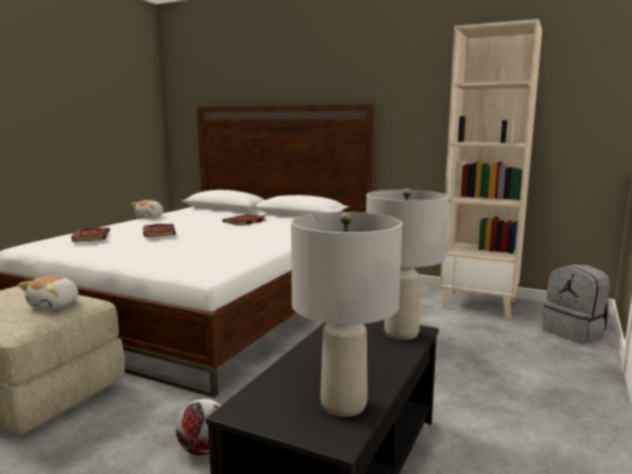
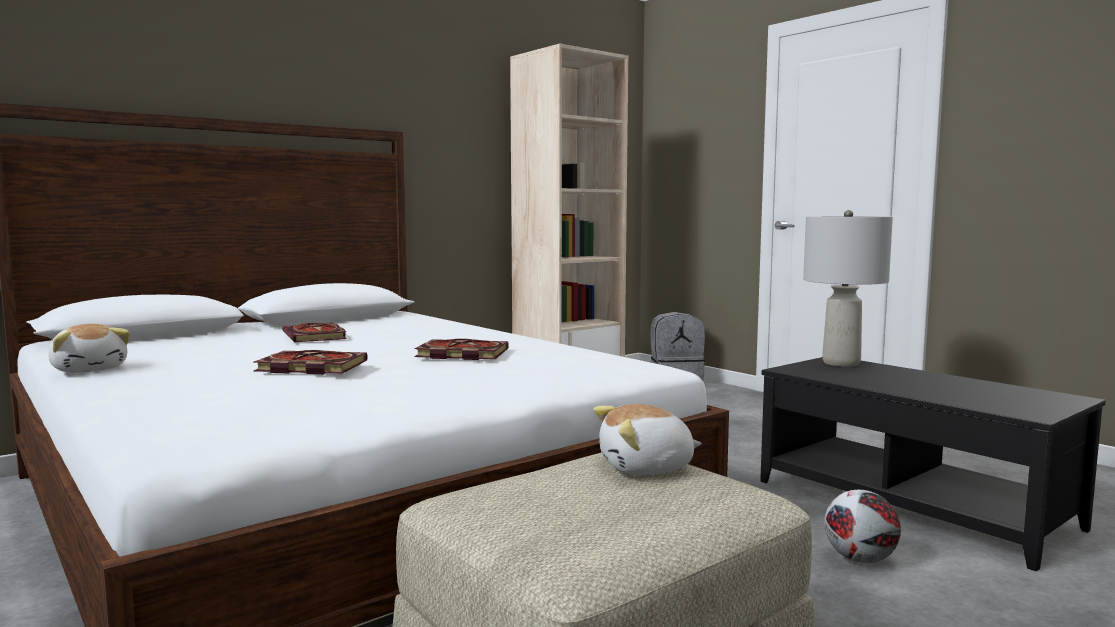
camera: 65 degrees left, 5 degrees down
(55, 305) = (647, 468): plush toy -> plush toy turned 120 degrees clockwise
(90, 236) = (245, 399): book -> book (459, 354)
(344, 404) = (1007, 390): grey table lamp -> none

